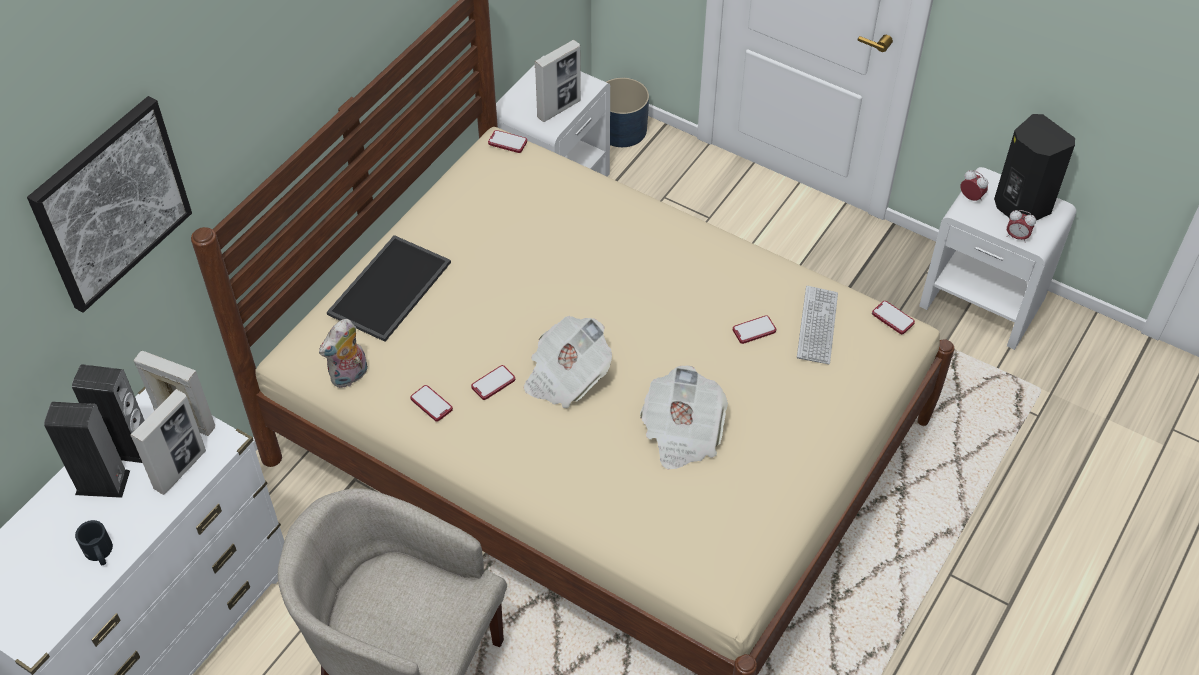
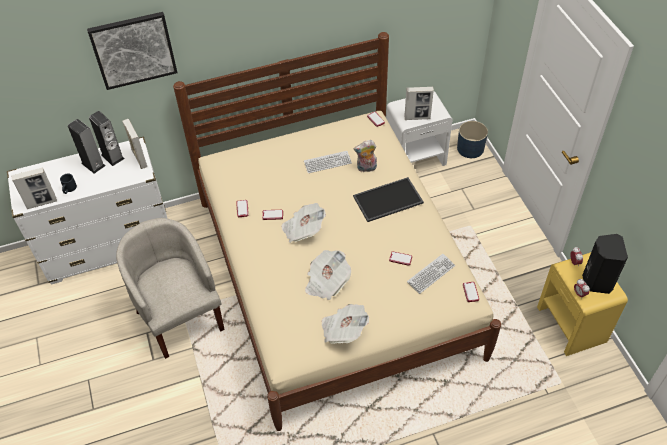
camera: 40 degrees right, 0 degrees up
(180, 469) = (121, 175): picture frame -> picture frame (41, 203)
(350, 376) = (224, 180): plush toy -> plush toy (366, 168)
(390, 290) = (270, 154): tray -> tray (388, 200)
(499, 250) = (327, 162): none -> keyboard
(777, 487) = (343, 330): none -> newspaper
(983, 302) = (571, 324): white nightstand -> yellow nightstand

